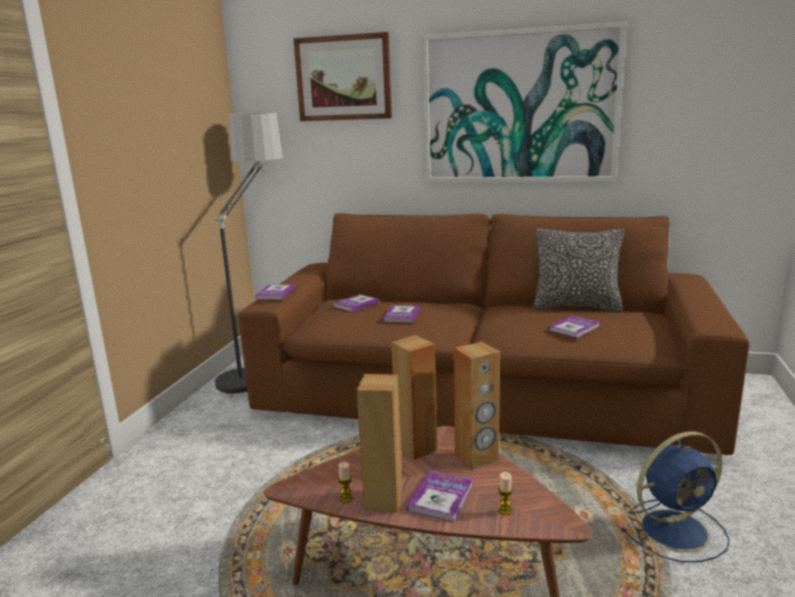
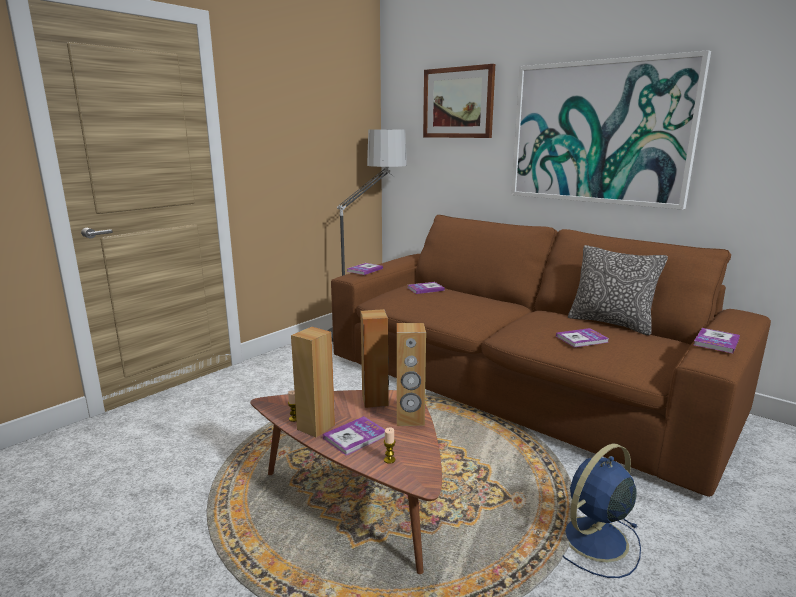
camera: 25 degrees right, 0 degrees up
(402, 315) = (449, 303): book -> book (716, 342)
(676, 529) = (593, 540): blue fan -> blue fan turned 135 degrees clockwise

